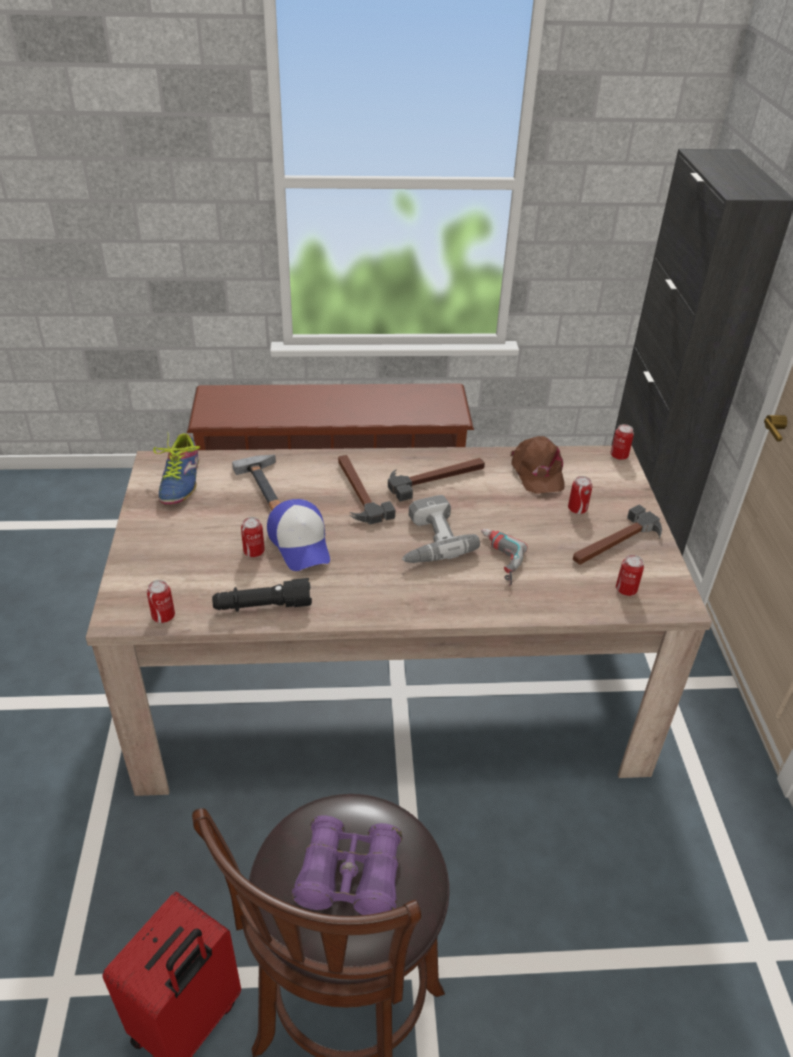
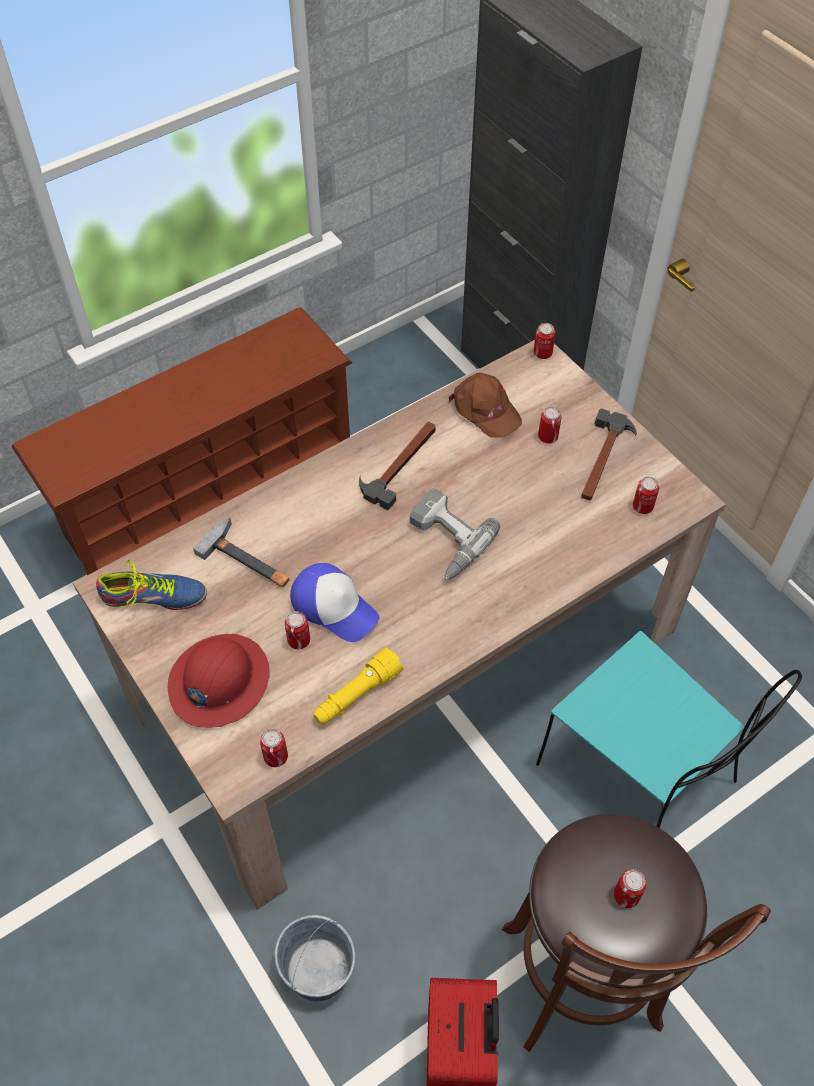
camera: 30 degrees left, 15 degrees up
(139, 870) = (317, 970): none -> grey bucket
(172, 549) = (218, 681): none -> red hard hat
(180, 480) = (154, 596): shoe -> shoe turned 60 degrees counterclockwise
(262, 606) = (356, 695): black flashlight -> yellow flashlight
(350, 876) = (626, 895): purple binoculars -> can
(358, 491) = (340, 518): hammer -> none
(495, 560) = (518, 532): power drill -> none
(534, 878) = (640, 776): none -> turquoise chair

